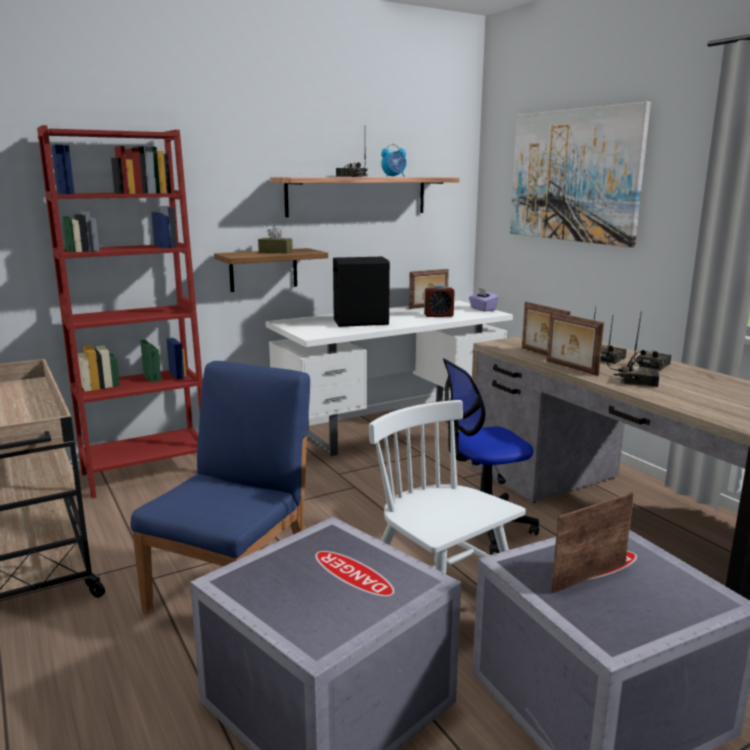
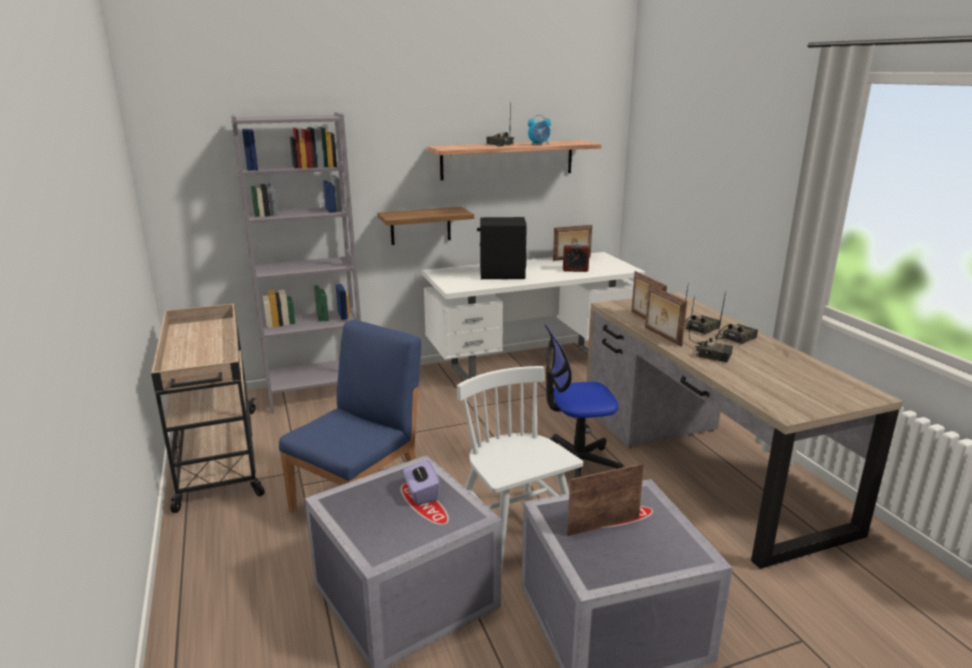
camera: 10 degrees right, 5 degrees up
(146, 473) = (316, 394): red bookcase -> grey bookcase
(275, 252) = (429, 212): brown tissue box -> none
(482, 309) = (620, 264): purple tissue box -> purple tissue box (421, 493)
(573, 176) = (702, 149): picture -> none

